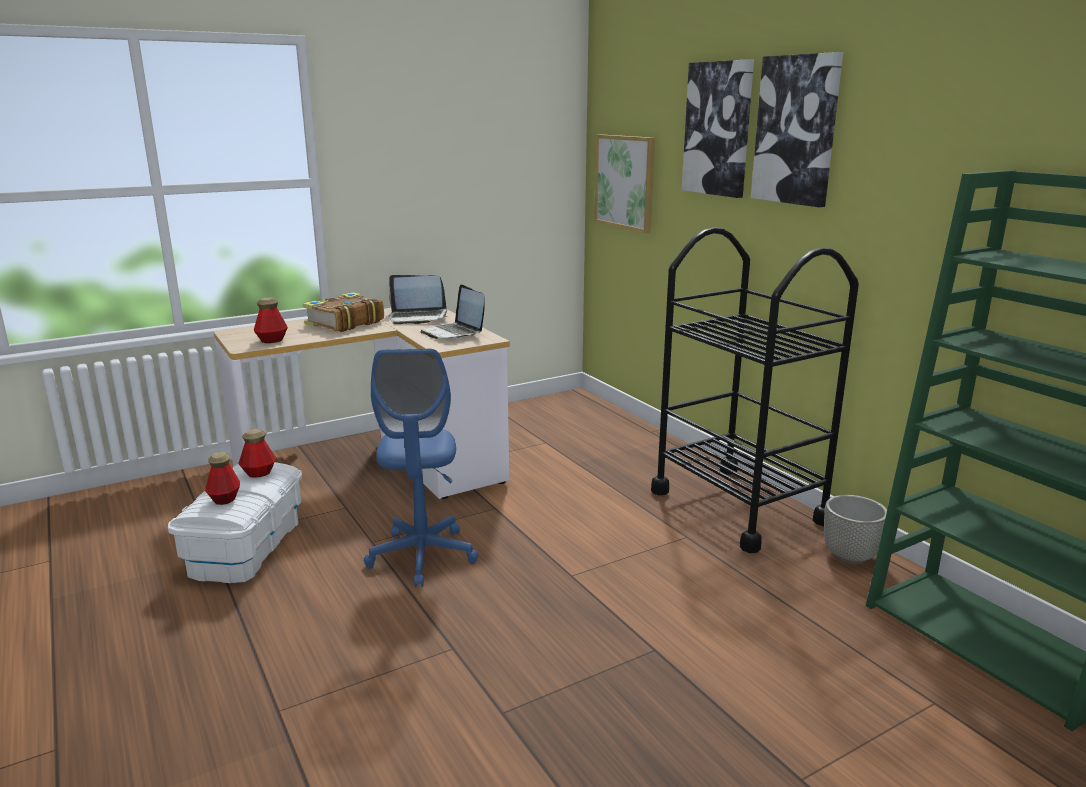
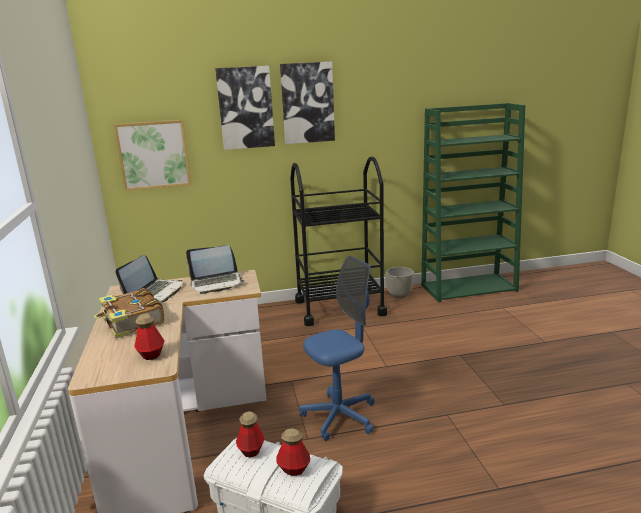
camera: 70 degrees left, 0 degrees up
(422, 556) = (339, 417): blue office chair -> blue office chair turned 45 degrees counterclockwise

